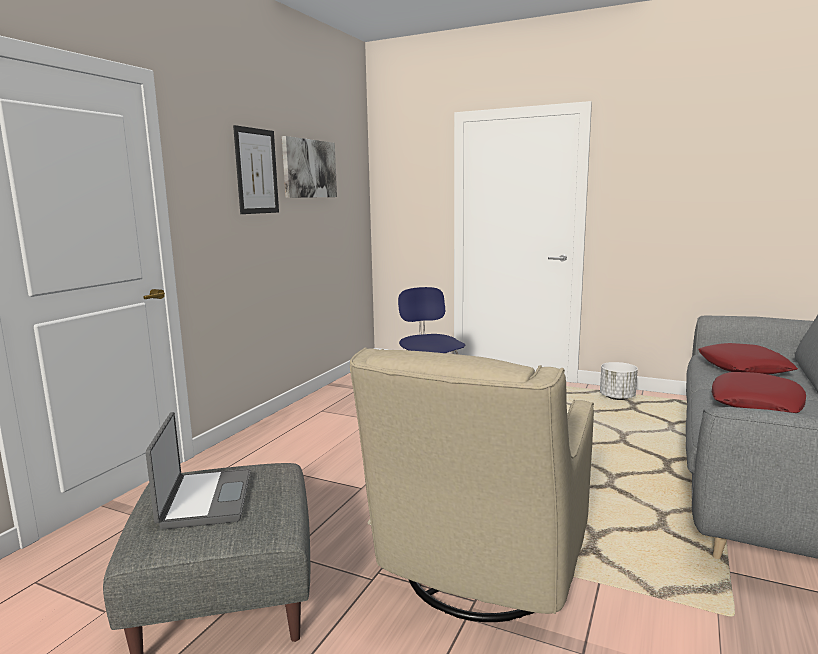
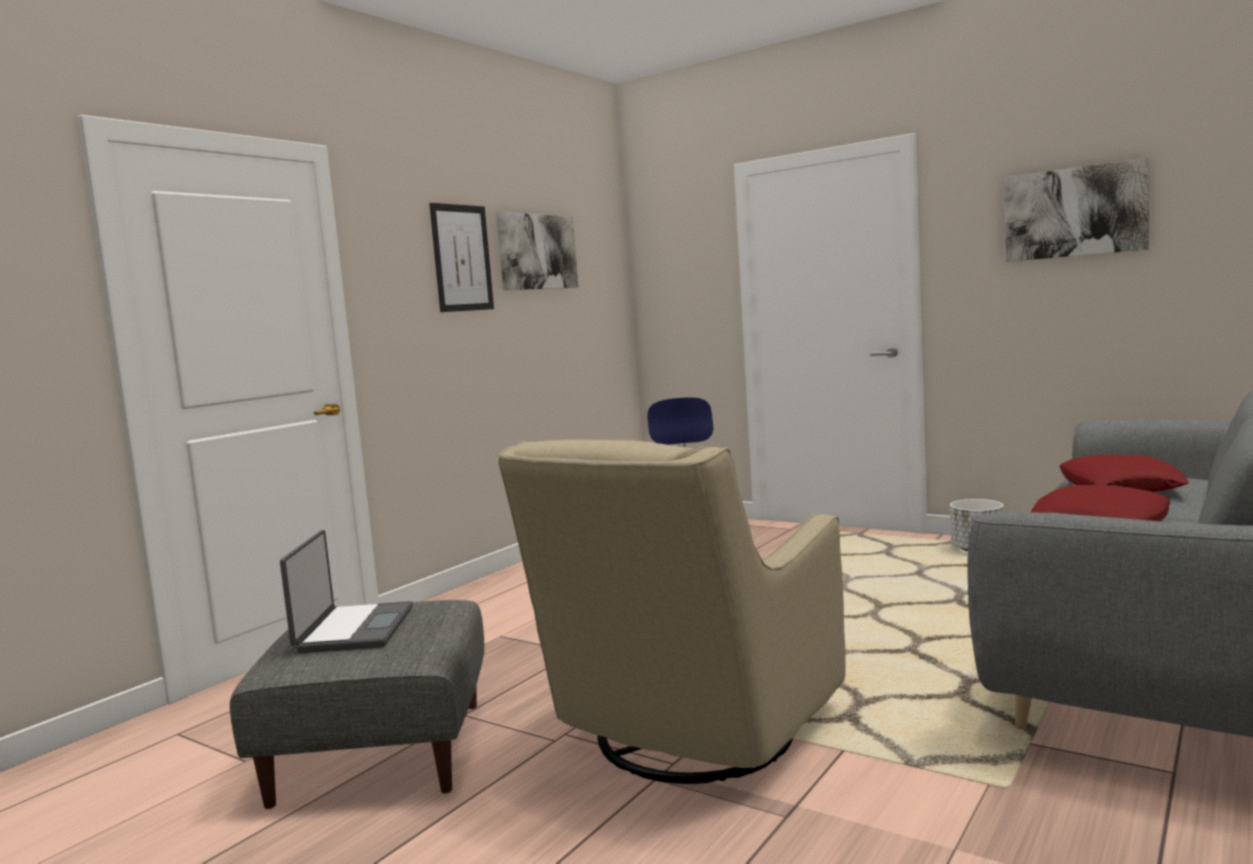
camera: 10 degrees right, 5 degrees down
(700, 168) = (1074, 212): none -> picture

